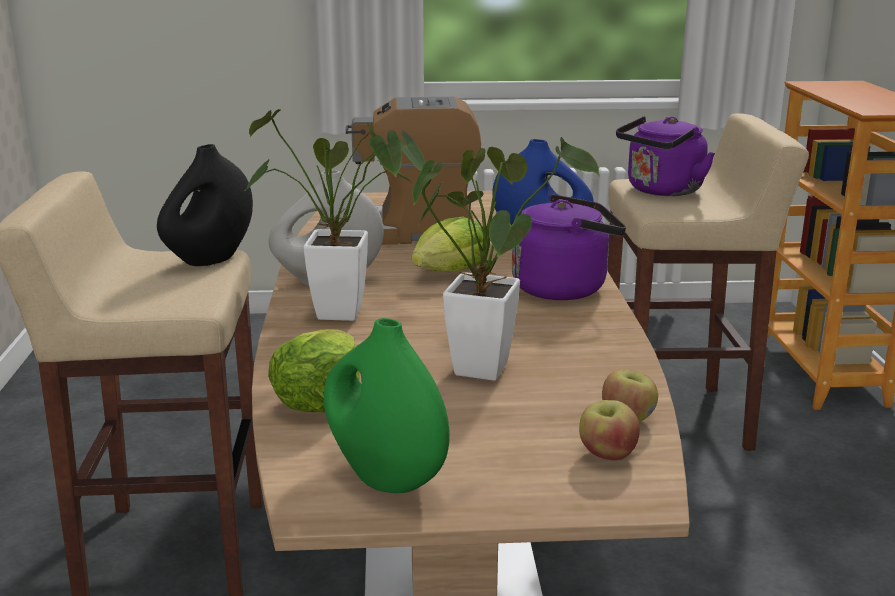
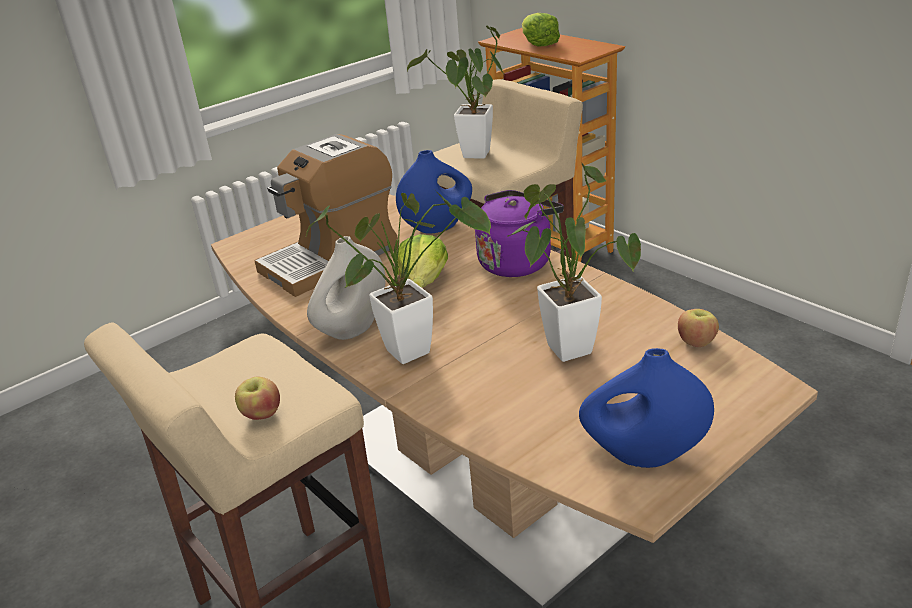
camera: 35 degrees left, 10 degrees up
(210, 259) = (258, 353): black vase -> none
(319, 398) = (512, 425): lettuce -> lettuce (539, 44)
(385, 477) = (643, 456): green vase -> blue vase
(607, 454) = (723, 371): apple -> apple (261, 414)
(661, 191) = (474, 157): purple kettle -> potted plant

